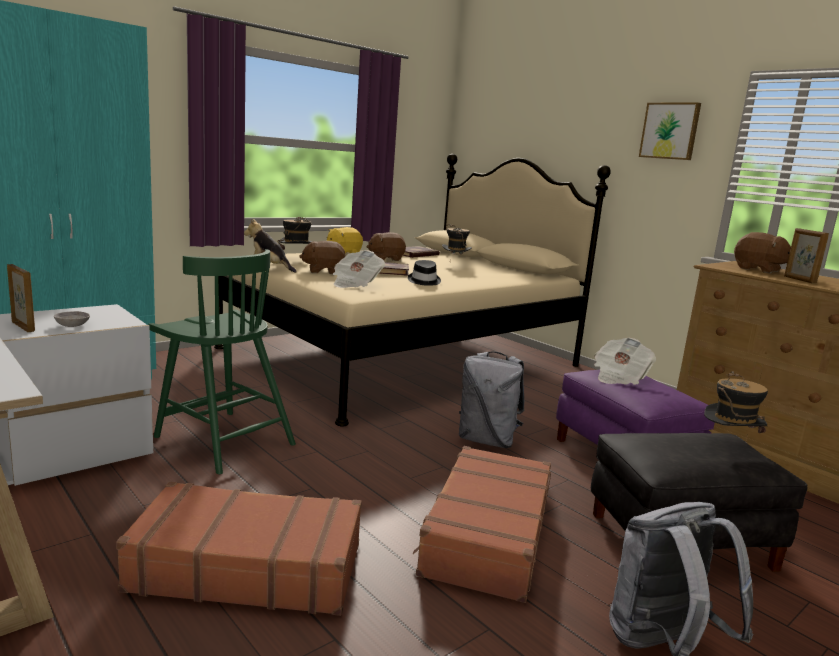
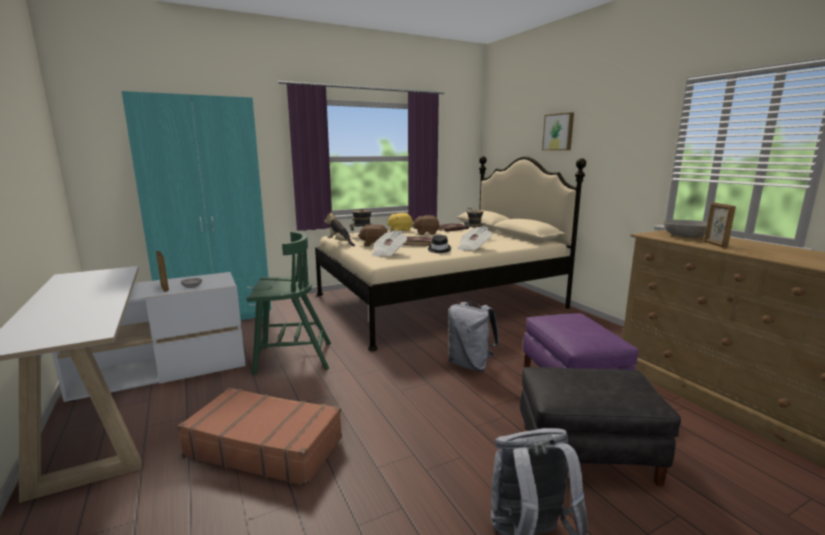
camera: 15 degrees right, 0 degrees up
(222, 439) = (292, 358): green chair -> green chair turned 60 degrees counterclockwise
(485, 535) = (434, 437): brown suitcase -> none
(619, 377) = (566, 321): newspaper -> newspaper (473, 248)
(670, 131) = (628, 129): picture -> picture (558, 132)
(729, 446) = (624, 381): hat -> none
(758, 270) = (686, 236): brown plush toy -> grey bowl

